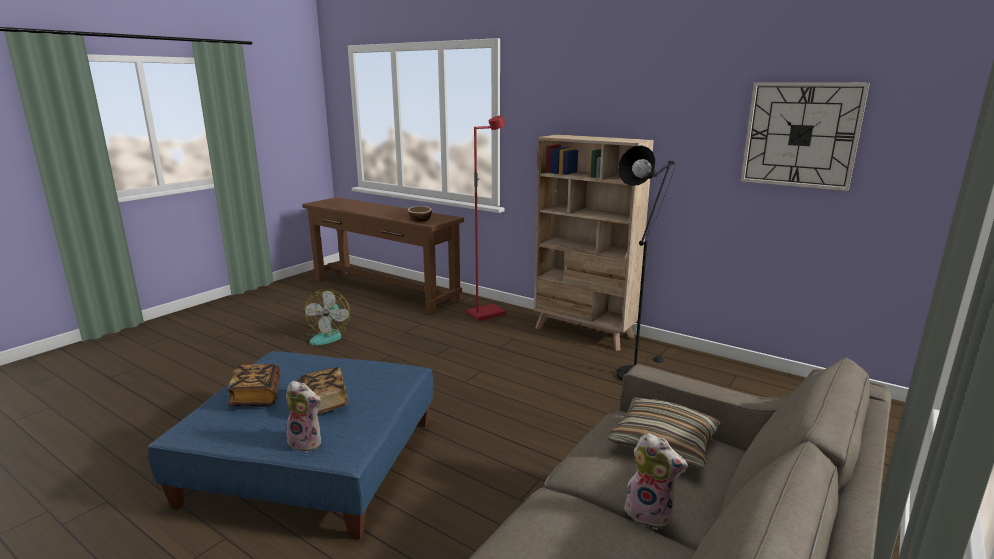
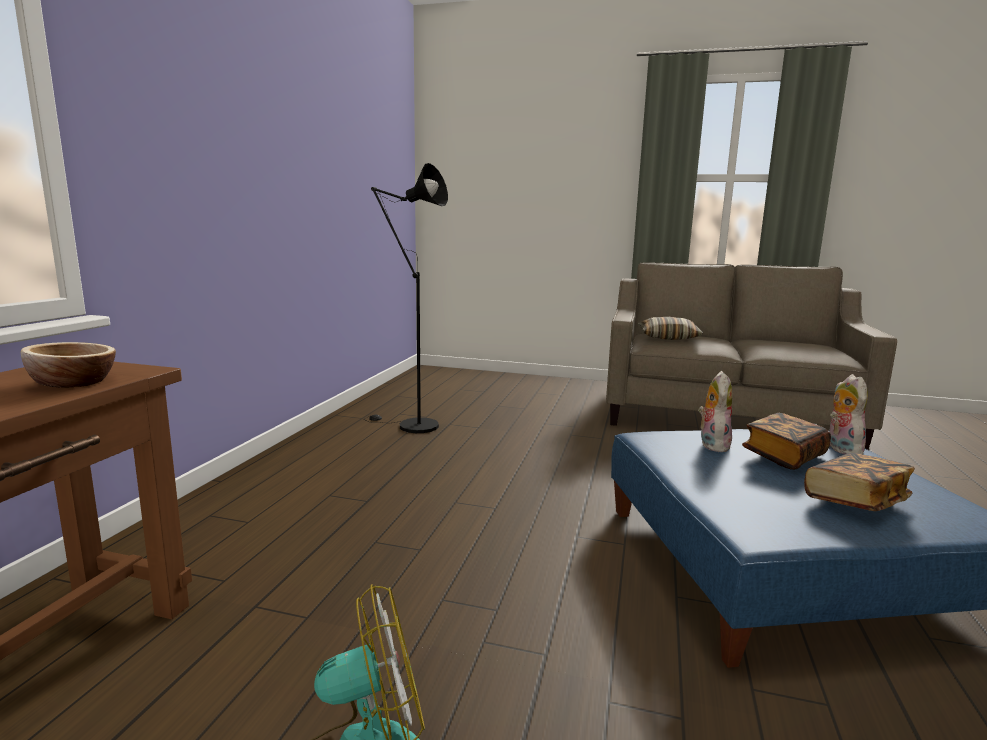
camera: 110 degrees left, 5 degrees down
(486, 314) = (201, 536): red floor lamp -> none
(584, 333) = (300, 452): beige bookcase -> none
(650, 513) = (729, 342): plush toy -> plush toy (712, 444)
(800, 135) = (369, 168): wall clock -> none

